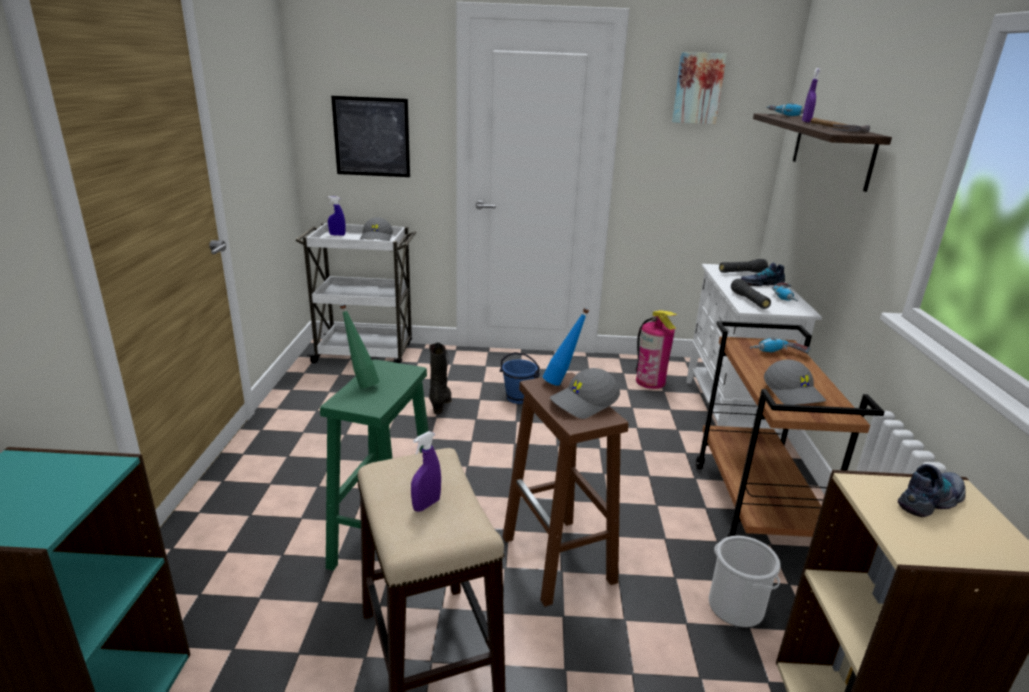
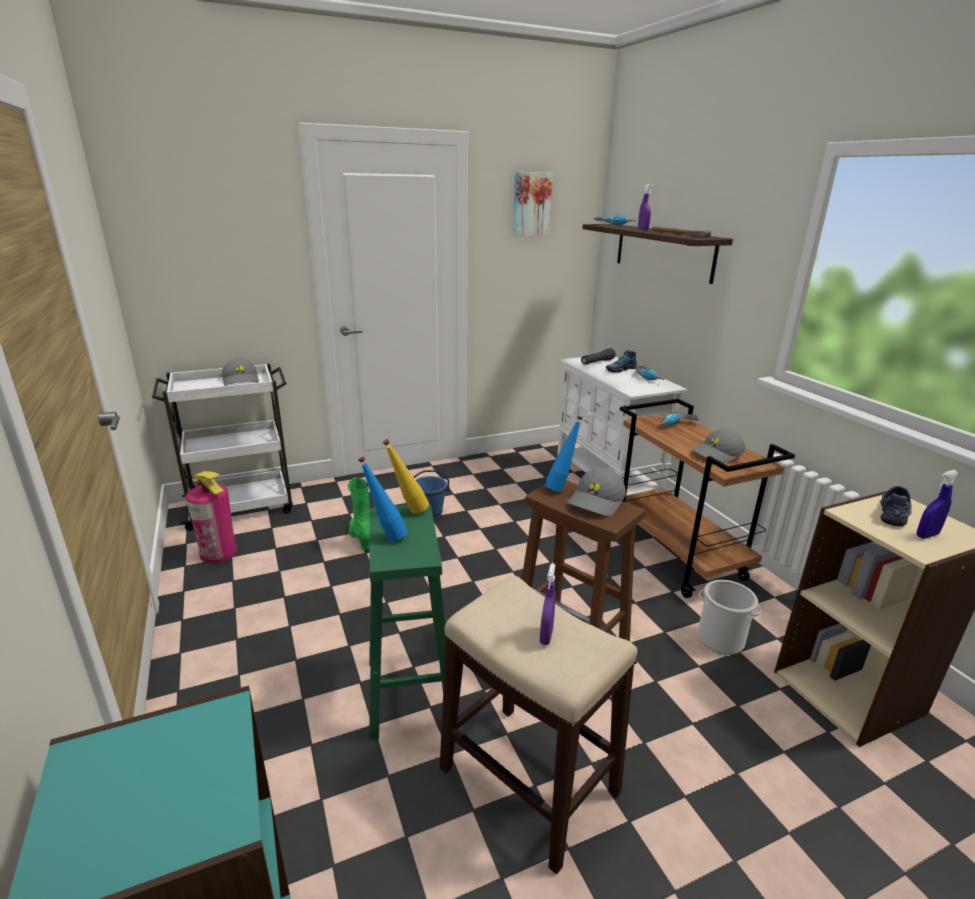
camera: 25 degrees left, 0 degrees up
(337, 235) = (192, 384): blue spray bottle -> blue spray bottle (927, 535)
(361, 384) = (385, 537): green bottle -> blue bottle
(371, 137) = (217, 271): picture -> none
(400, 369) = (408, 512): none -> yellow bottle
(441, 404) = (361, 538): black boot -> green boot
(650, 381) = (529, 471): fire extinguisher -> fire extinguisher (218, 552)
(749, 301) = (627, 385): black flashlight -> none
(794, 393) = (717, 454): grey cap -> grey cap turned 105 degrees clockwise

